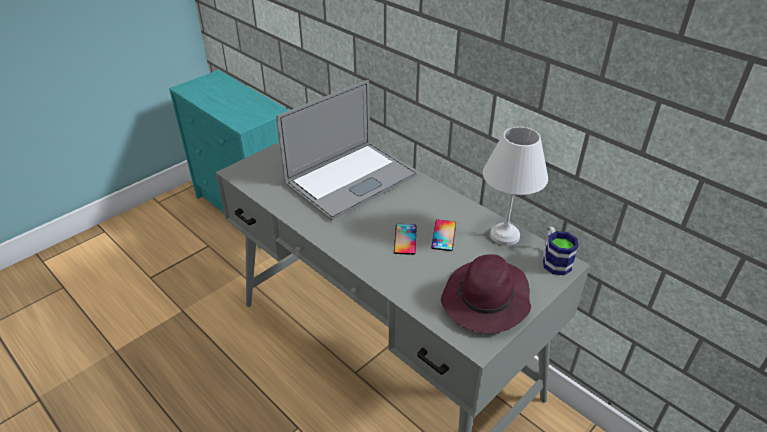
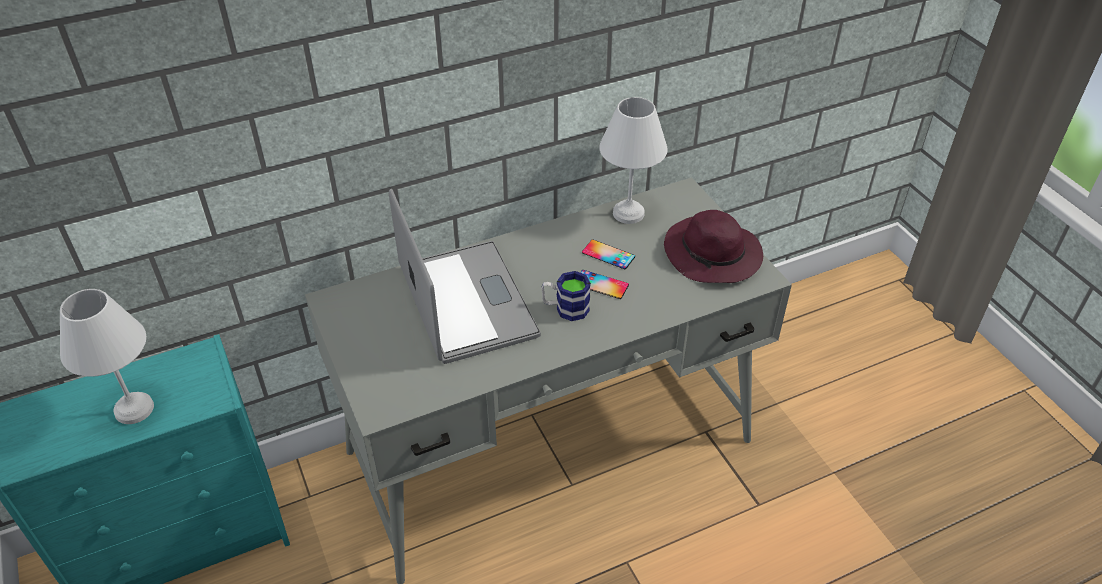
camera: 70 degrees left, 5 degrees up
(227, 105) = (135, 410): none -> white table lamp
(554, 260) = (677, 195): mug -> mug (565, 308)

